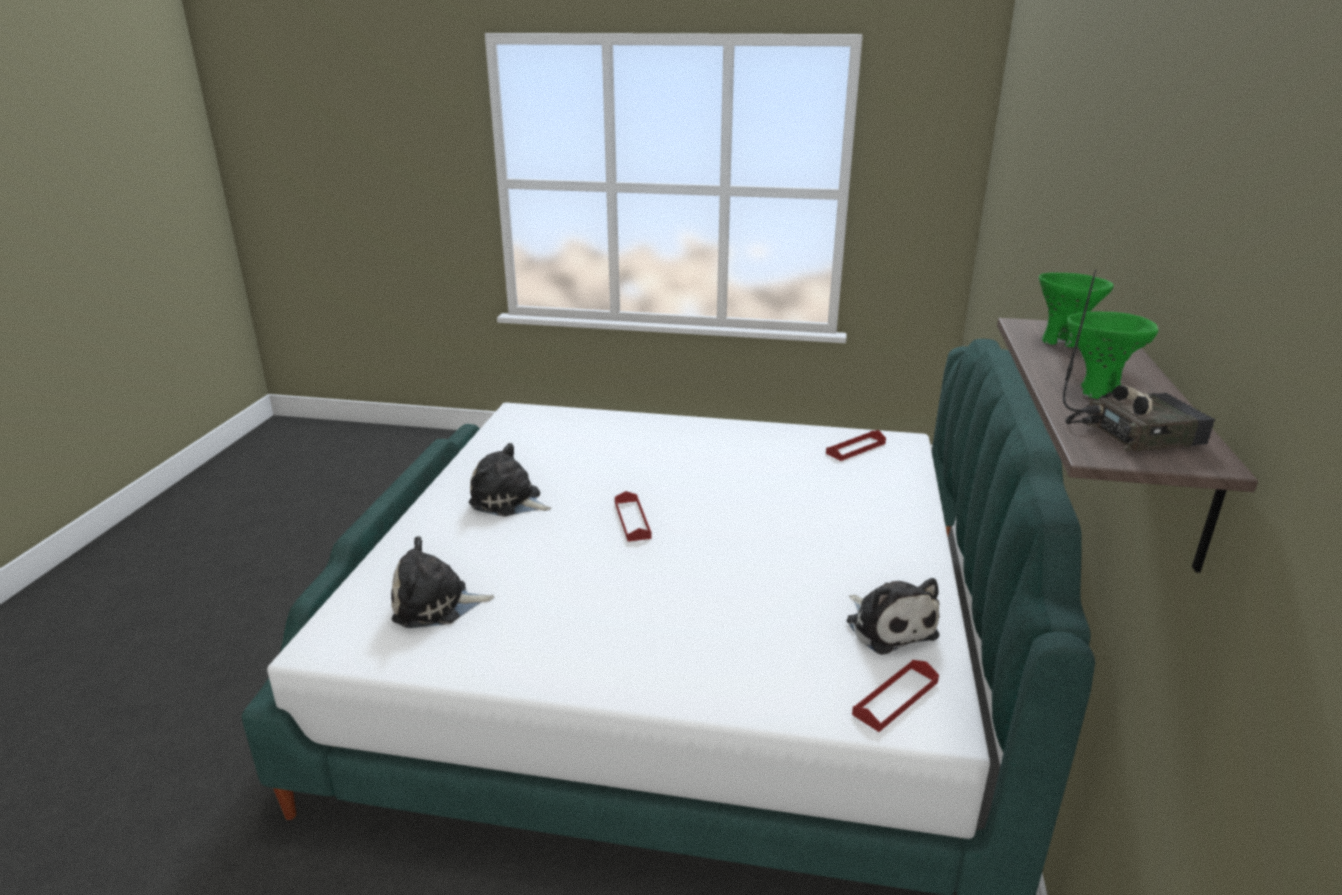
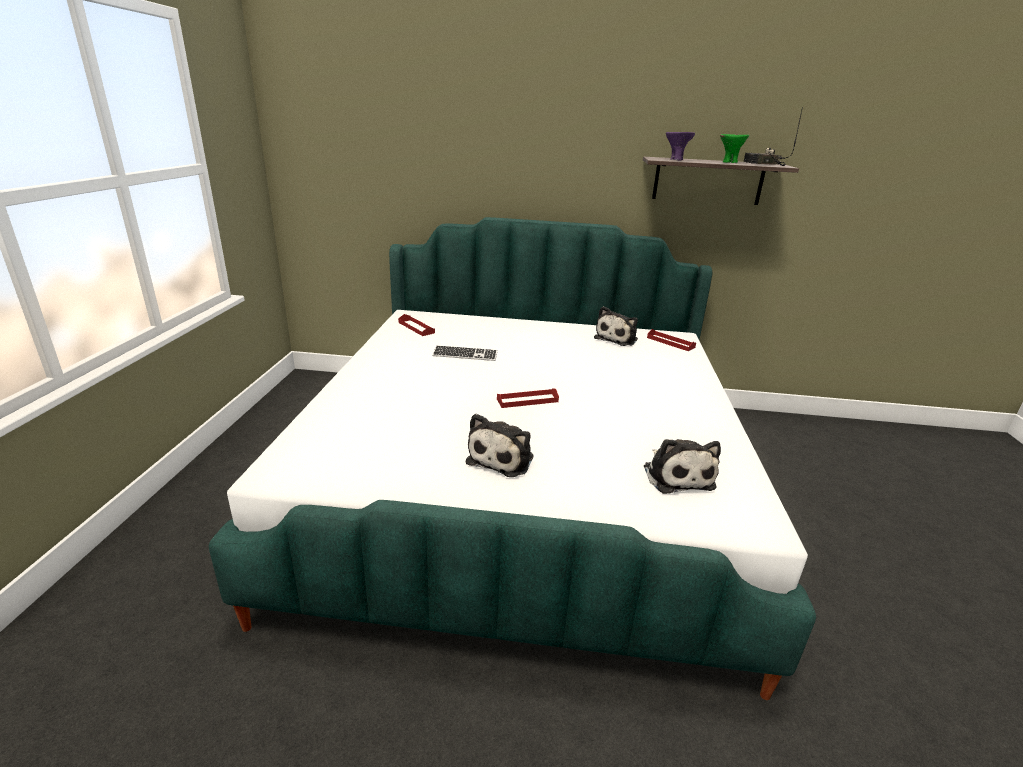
camera: 95 degrees left, 0 degrees up
(767, 482) = (465, 355): none -> keyboard
(888, 626) = (617, 338): plush toy -> plush toy turned 150 degrees clockwise
(1061, 342) = (676, 159): green bowl -> purple bowl
(1133, 432) = (763, 164): radio -> radio turned 75 degrees counterclockwise

